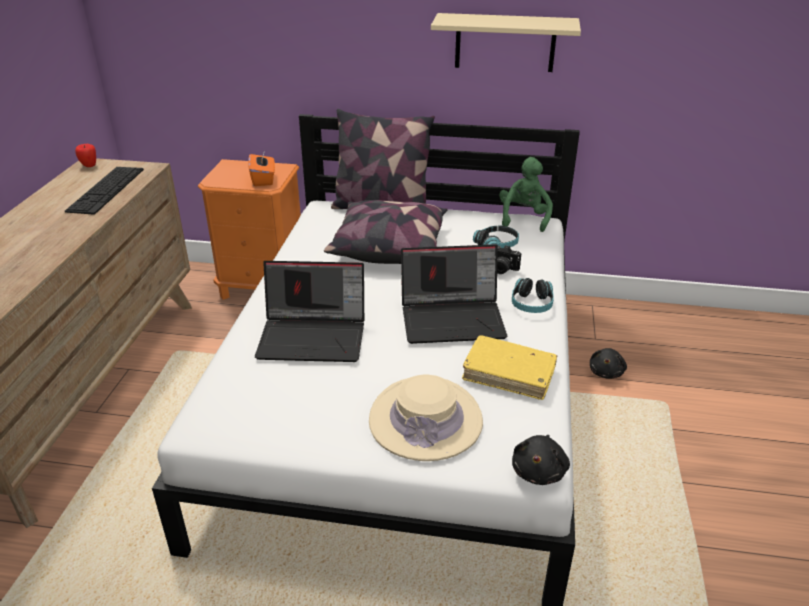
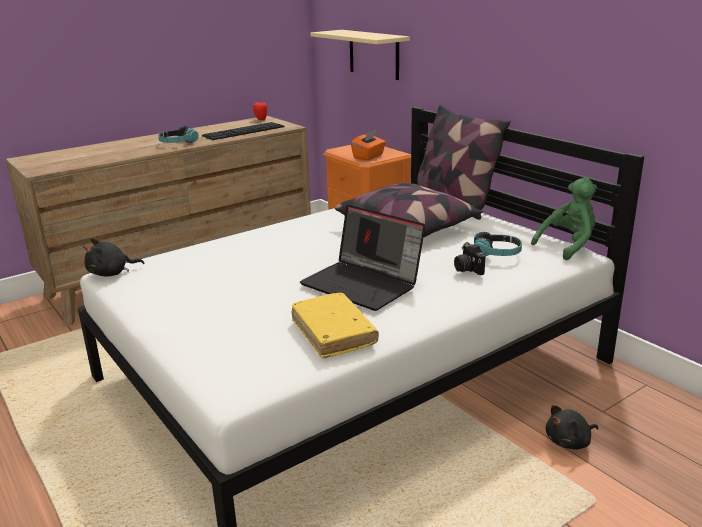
camera: 45 degrees right, 10 degrees down
(314, 336) = (253, 257): laptop -> none
(425, 420) = (222, 329): beige hat -> none
(505, 42) = (581, 48): beige shelf -> beige shelf (374, 54)
(531, 304) = (447, 301): headphones -> headphones (178, 143)
(539, 471) = (230, 396): black plush toy -> black plush toy (111, 273)

